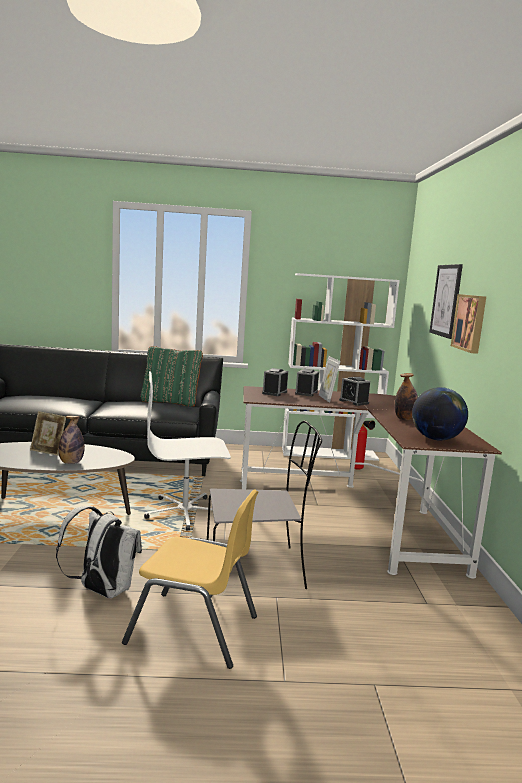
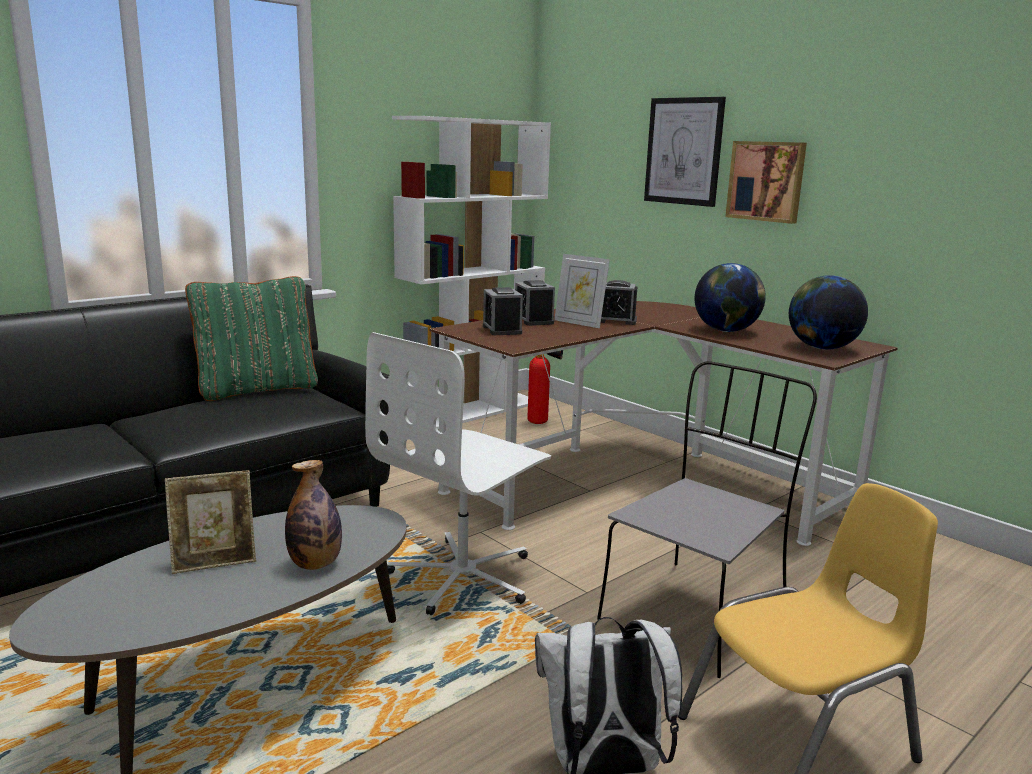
camera: 40 degrees left, 5 degrees up
(405, 419) = (726, 331): bottle -> globe

